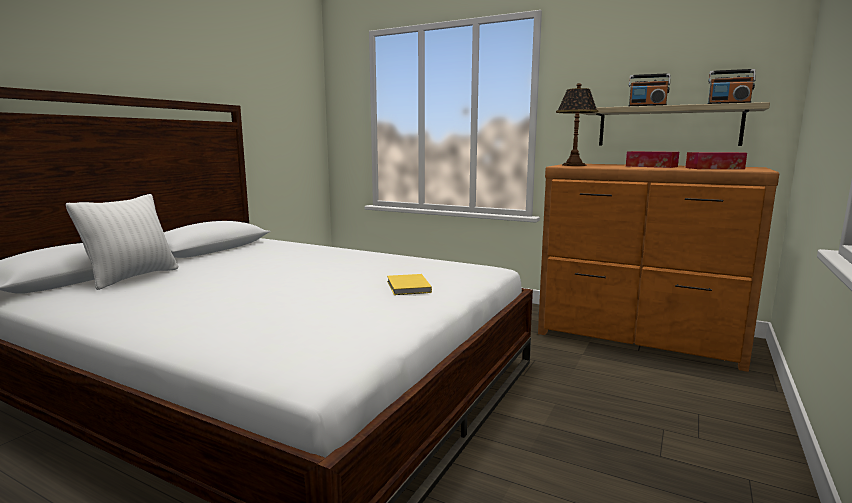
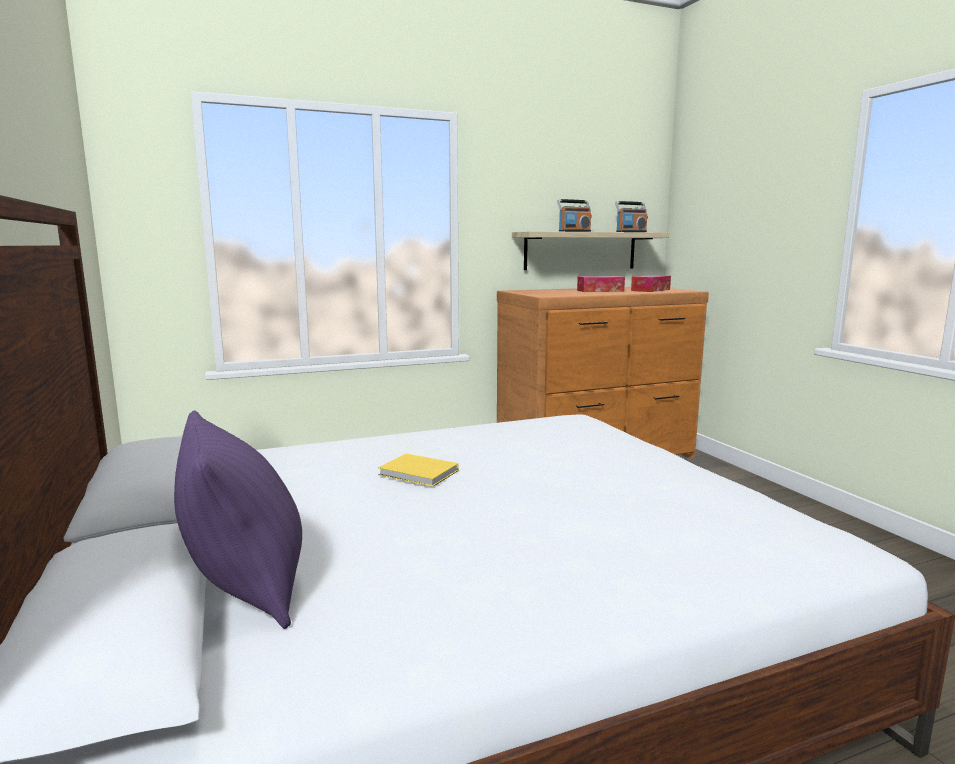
camera: 50 degrees left, 0 degrees up
(132, 277) = (246, 587): white pillow -> purple pillow
(408, 287) = (599, 456): yellow book -> yellow book (419, 473)
(573, 165) = (541, 293): table lamp -> none

